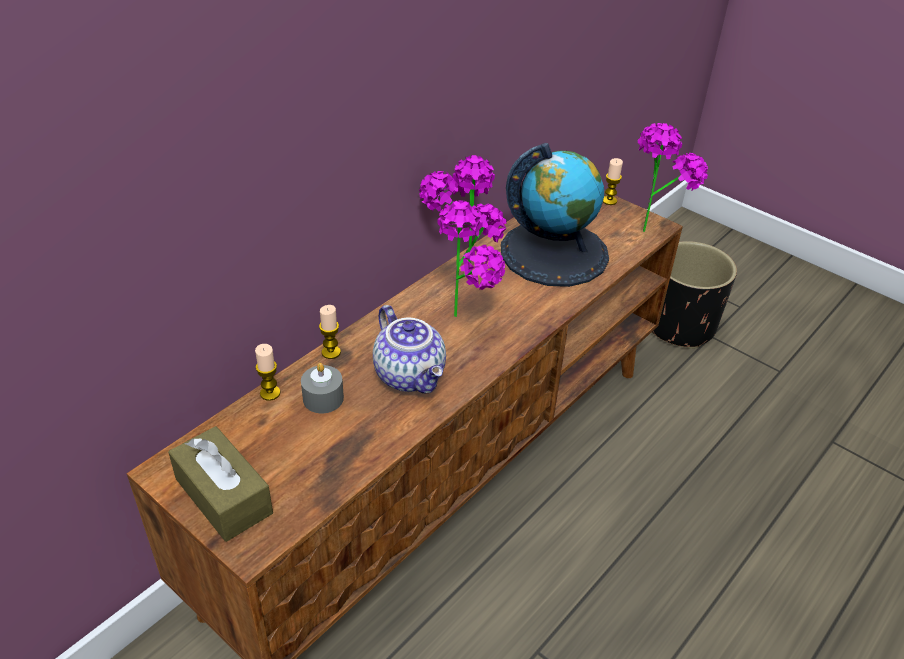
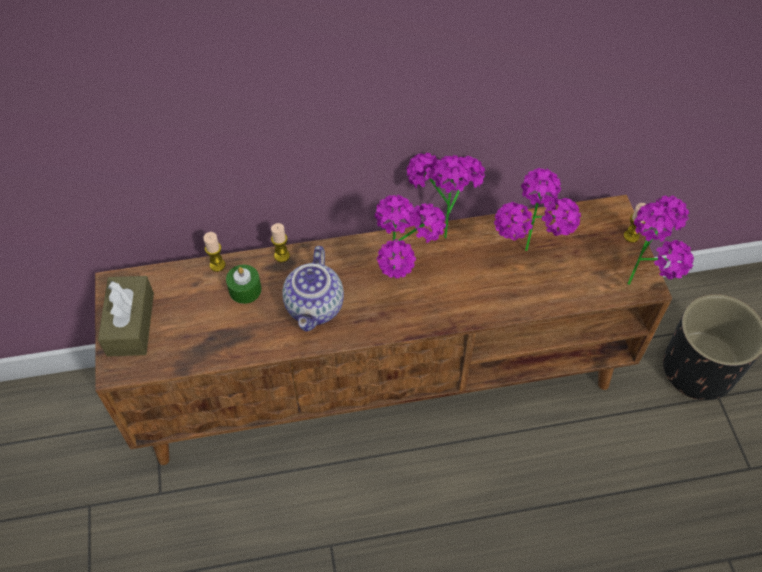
camera: 40 degrees right, 15 degrees up
(323, 398) = (245, 290): grey candle -> green candle
(554, 252) = (527, 262): globe -> potted plant

